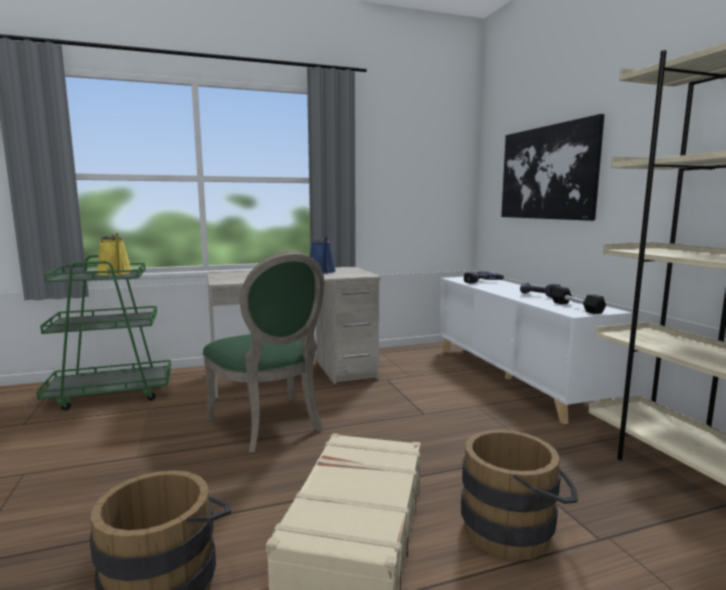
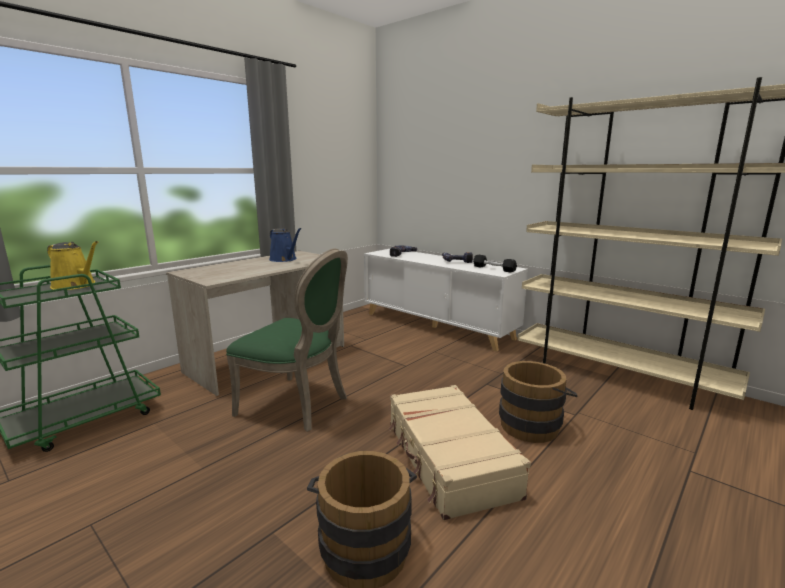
camera: 30 degrees left, 5 degrees up
(547, 173) = (450, 167): picture -> none

